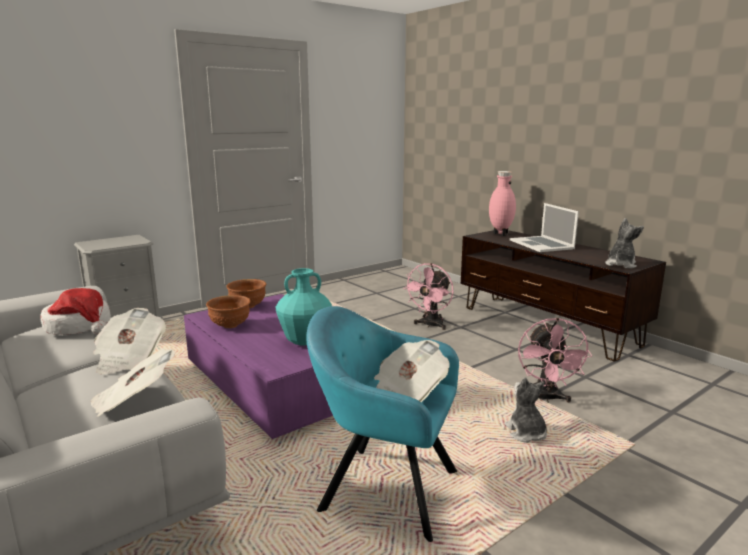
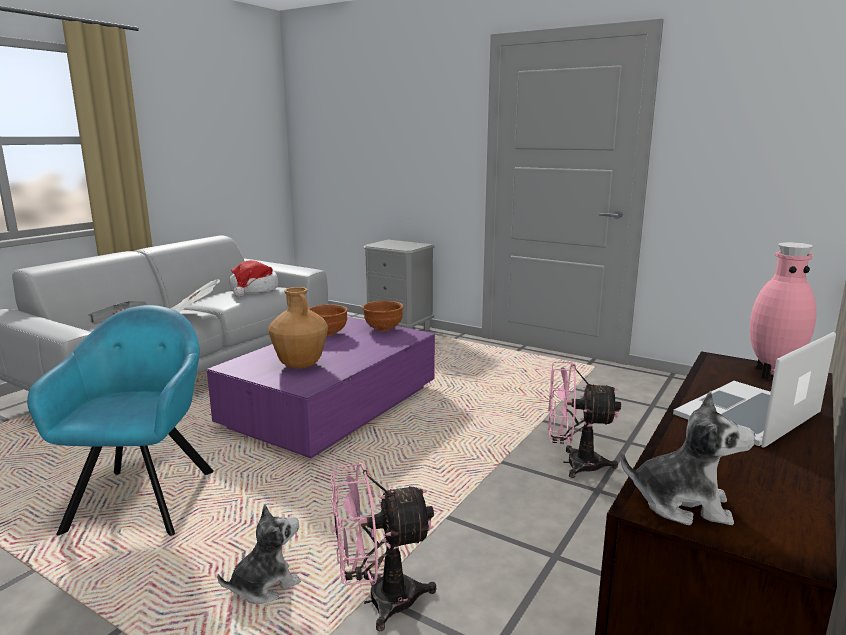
camera: 70 degrees right, 0 degrees up
(304, 342) = (300, 365): turquoise vase -> brown vase
(406, 394) = (127, 408): newspaper -> none

